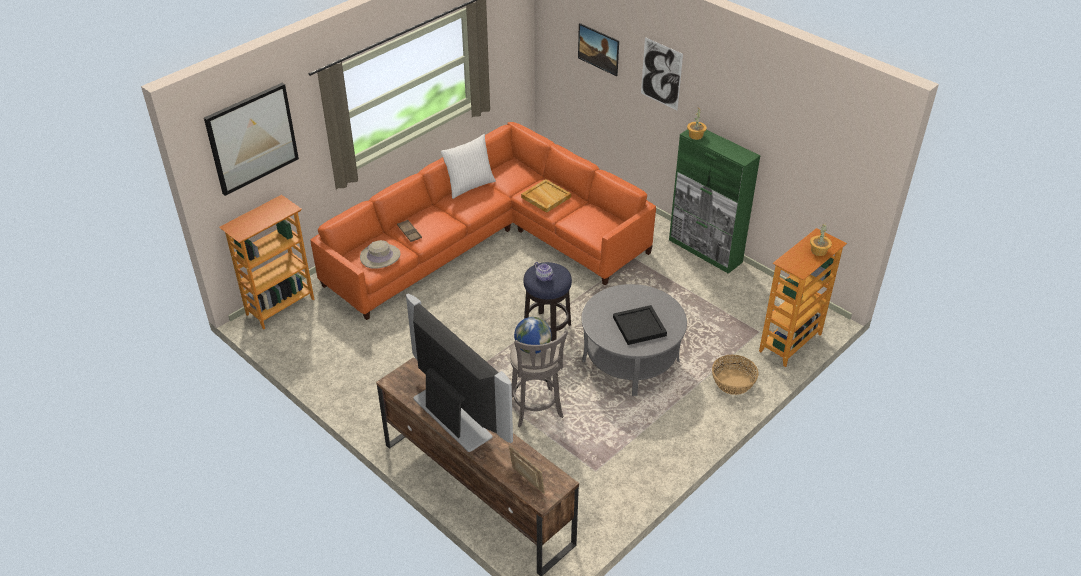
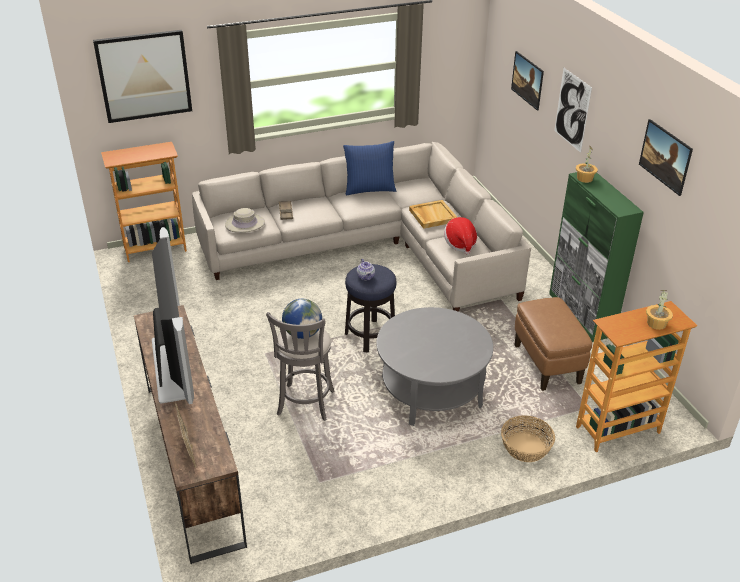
camera: 25 degrees right, 5 degrees down
(469, 185) = (369, 189): white pillow -> blue pillow
(489, 241) = (372, 247): orange sofa -> beige sofa
(588, 218) = (460, 244): none -> hat
(639, 326) = (435, 351): black tray -> none
(706, 305) = (547, 364): none -> brown ottoman
(775, 117) = (662, 168): none -> picture

